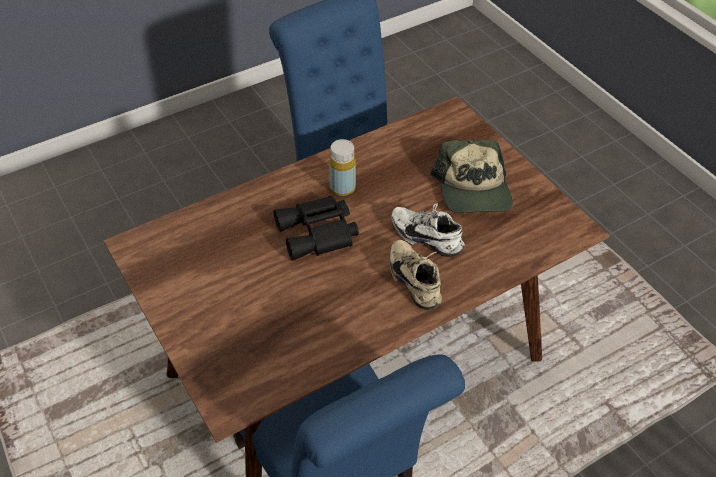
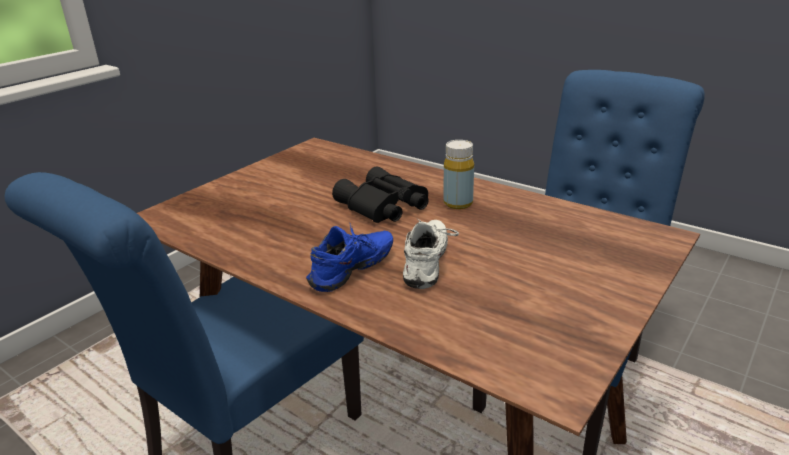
camera: 70 degrees right, 20 degrees down
(416, 280) = (354, 272): beige shoe -> blue shoe
(473, 190) = (540, 279): cap -> none

